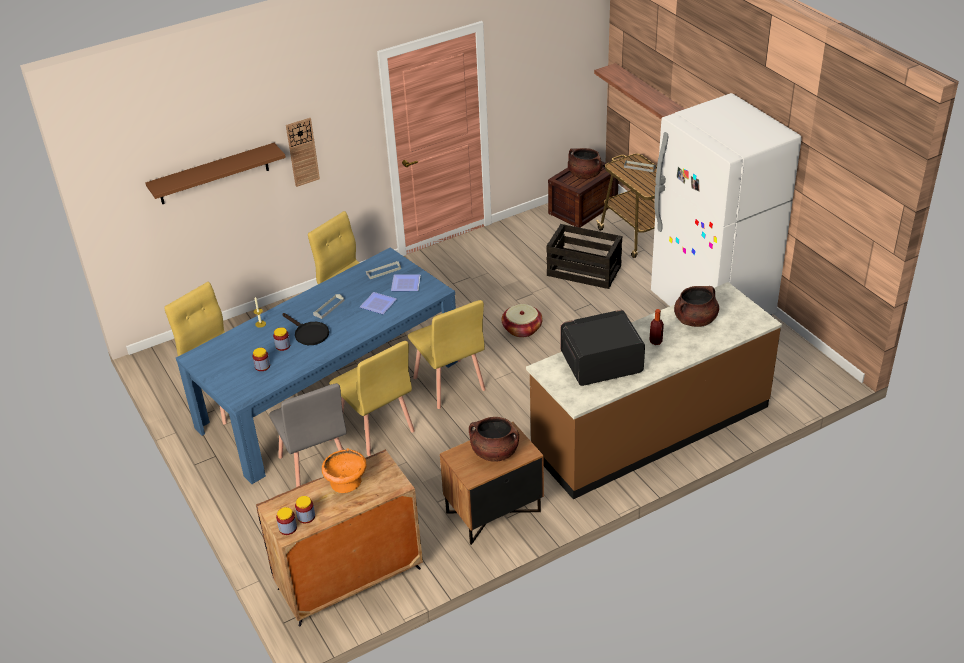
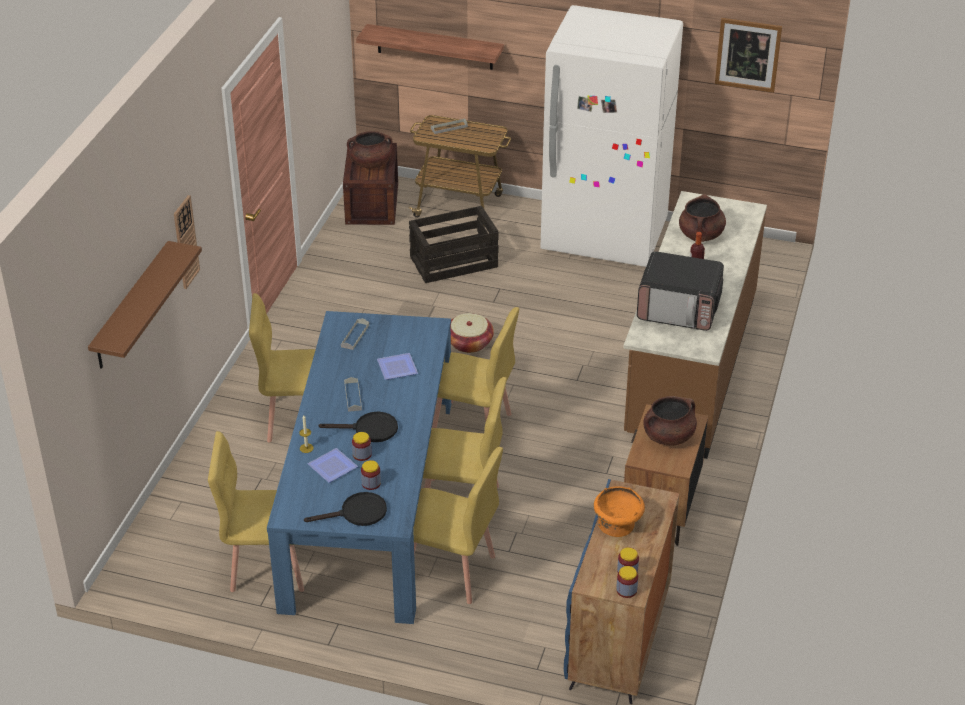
camera: 45 degrees left, 0 degrees up
(229, 379) = (357, 513): none -> black frying pan
(314, 466) = (450, 571): grey chair -> yellow chair
(349, 579) = (618, 639): brown cabinet -> blue cabinet
(407, 283) = (395, 335): plate -> plate (333, 465)
(600, 363) = (679, 309): microwave -> microwave turned 105 degrees counterclockwise
(844, 187) = (748, 54): none -> picture

